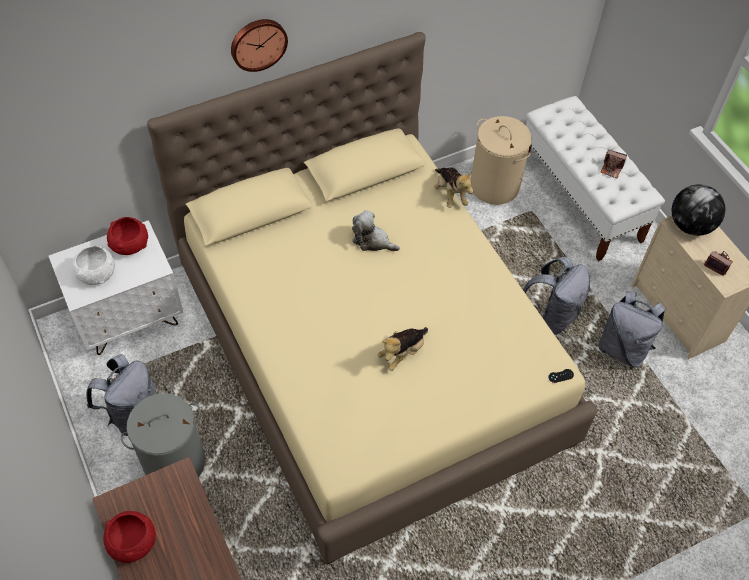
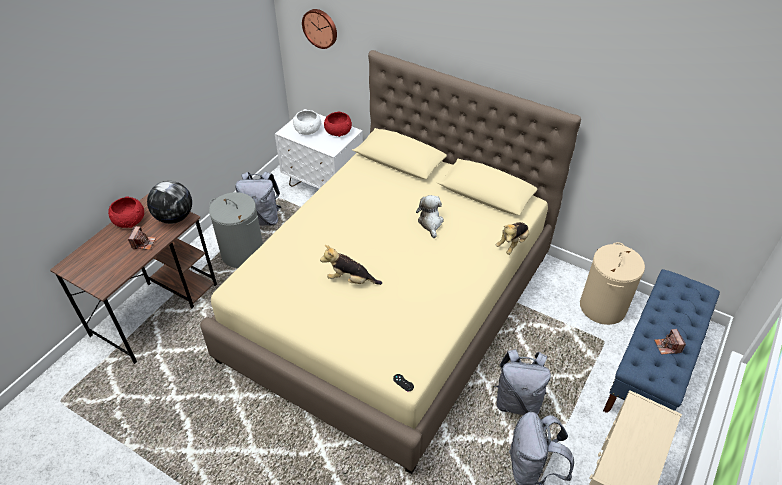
camera: 60 degrees right, 10 degrees down
(258, 43) = (457, 43): wall clock -> wall clock (320, 28)
(580, 199) = (651, 369): white bench -> blue bench
(690, 226) = (647, 416): globe -> globe (174, 217)
(718, 264) = (626, 457): camera -> camera (143, 243)

